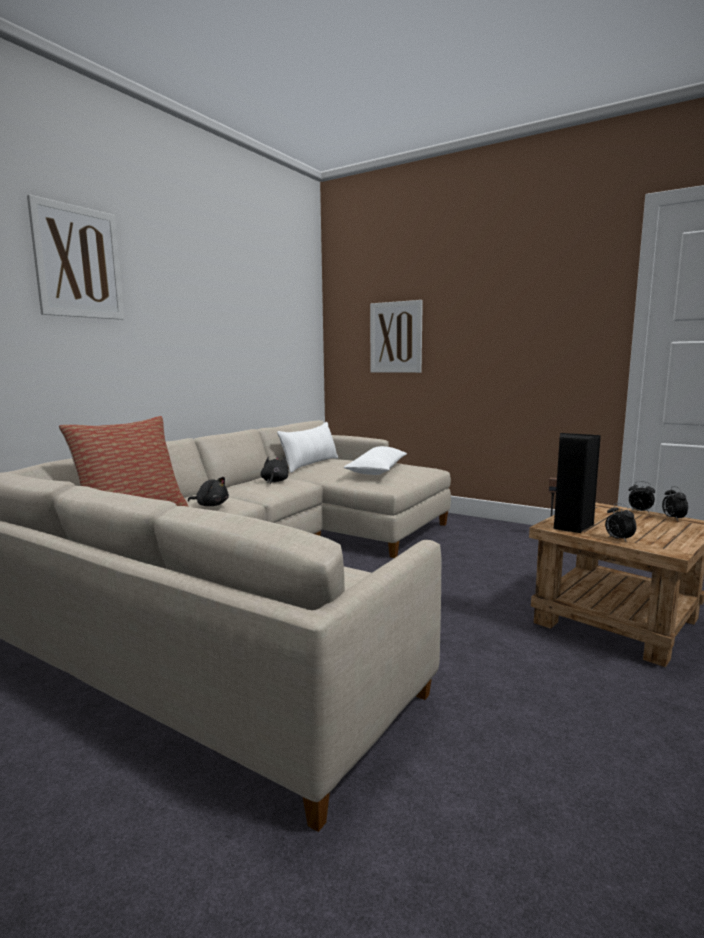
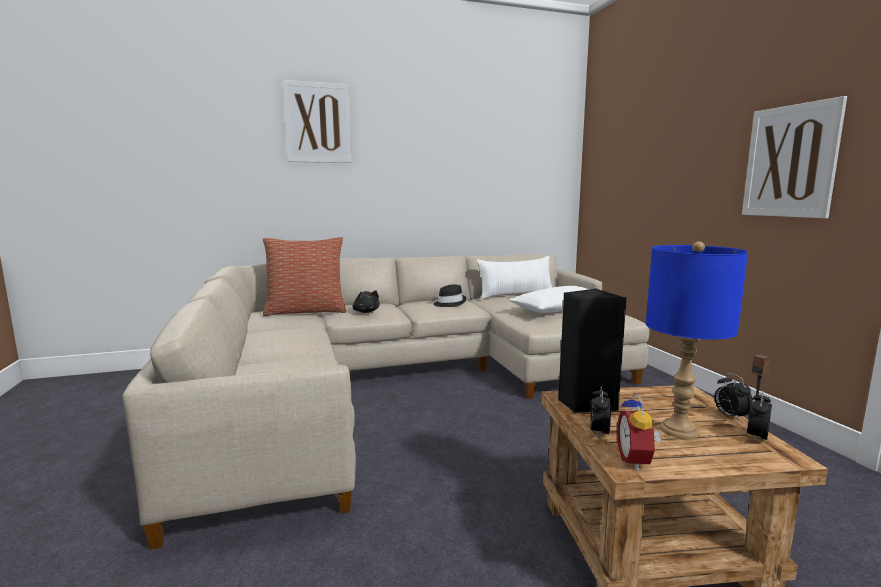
camera: 40 degrees right, 0 degrees up
(274, 481) = (449, 303): black plush toy -> black hat
(396, 337) = (635, 171): picture -> picture (790, 161)
(641, 525) = (680, 430): none -> blue table lamp
(668, 547) = (637, 461): none -> alarm clock

